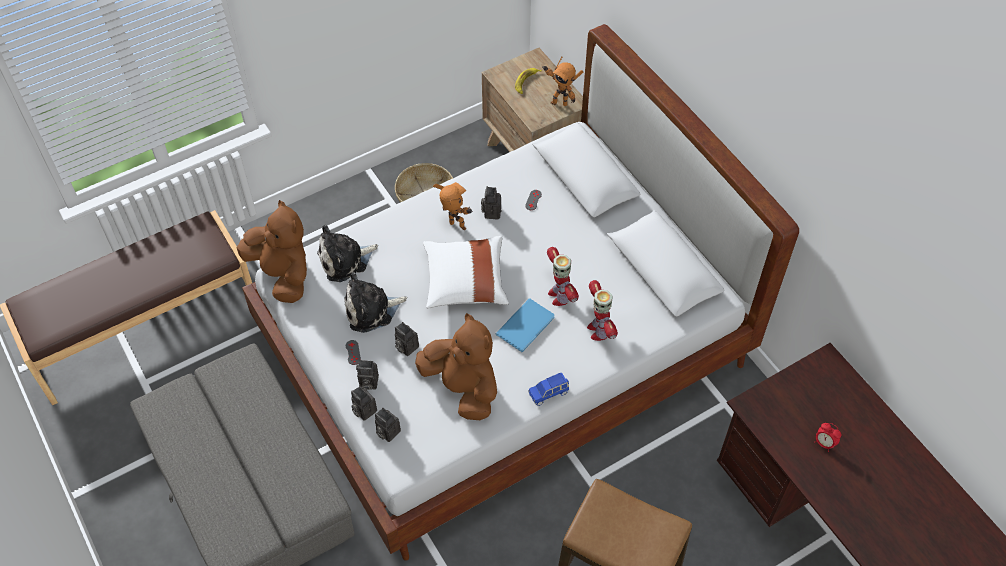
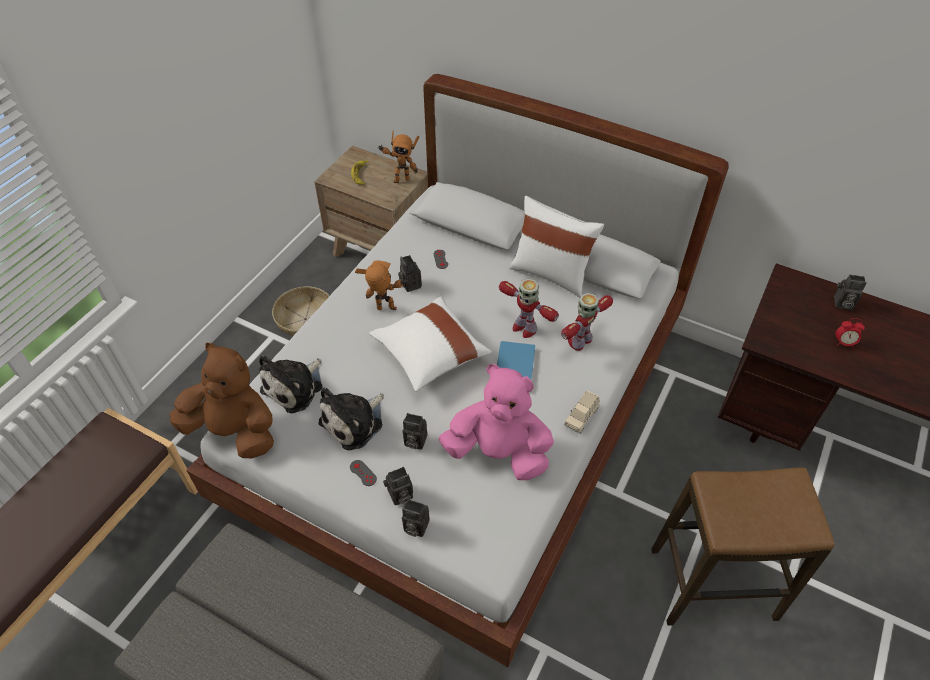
camera: 30 degrees left, 5 degrees down
(386, 432) = (454, 536): camera -> camera (842, 303)
(463, 388) = (498, 453): brown plush toy -> pink plush toy
(549, 393) = (581, 417): blue toy car -> beige toy car
(598, 330) = (581, 341): toy robot -> toy robot turned 90 degrees clockwise
(620, 257) = (551, 274): none -> white pillow

